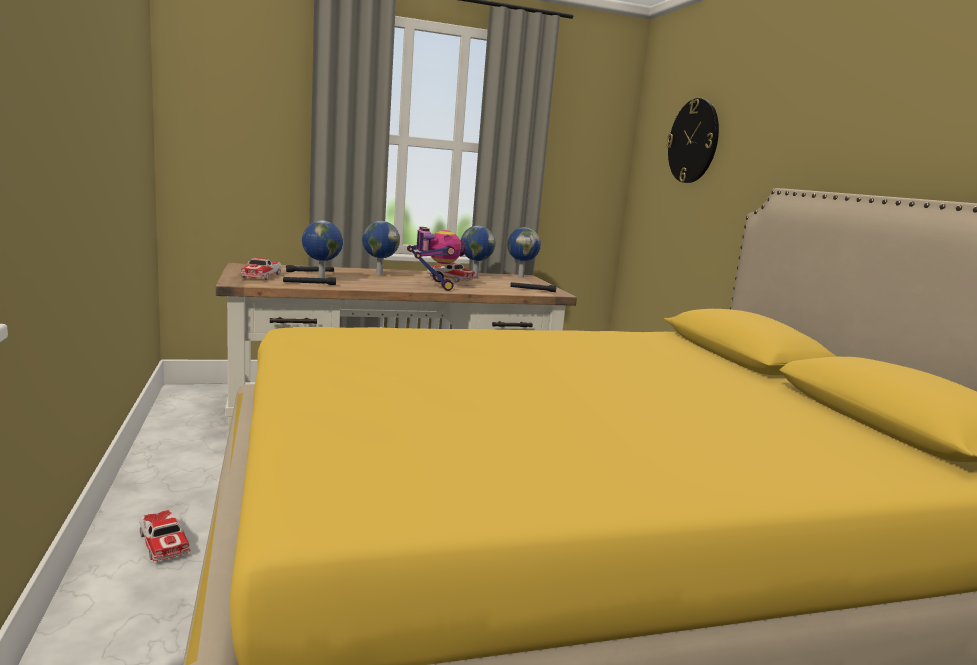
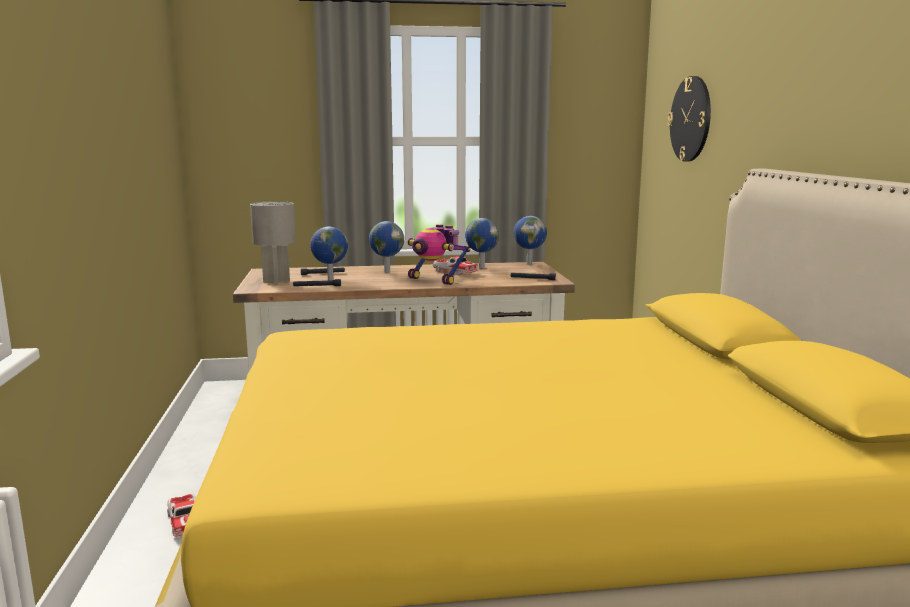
camera: 10 degrees right, 0 degrees up
(261, 276) = (277, 281): toy car -> grey table lamp
(434, 285) = (435, 280): toy robot -> toy robot turned 135 degrees clockwise

